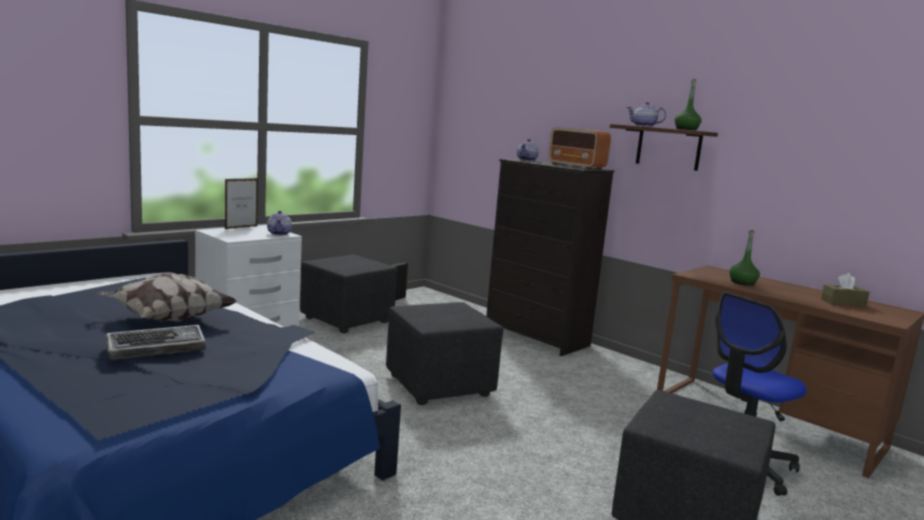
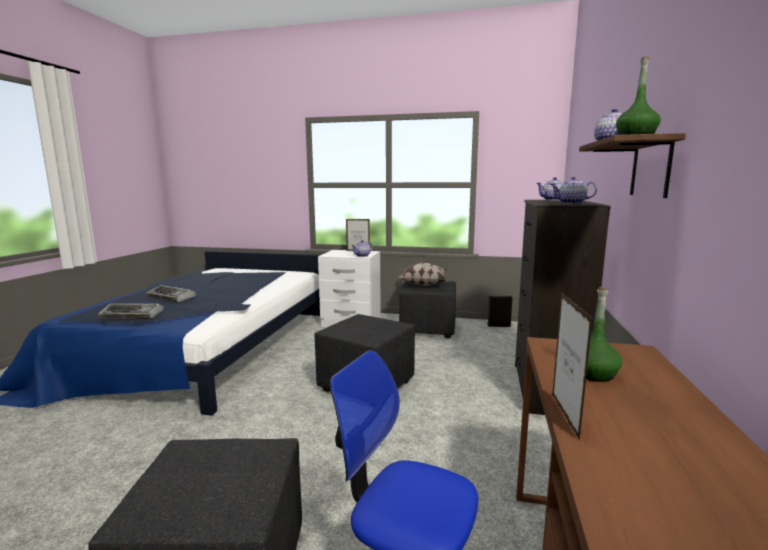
camera: 60 degrees right, 0 degrees up
(167, 319) = (223, 289): pillow -> pillow (422, 284)
(212, 384) = (133, 315): none -> keyboard
(577, 166) = (571, 203): radio -> teapot
(790, 299) = (564, 415): none -> picture frame
(843, 303) = (683, 472): brown tissue box -> none

